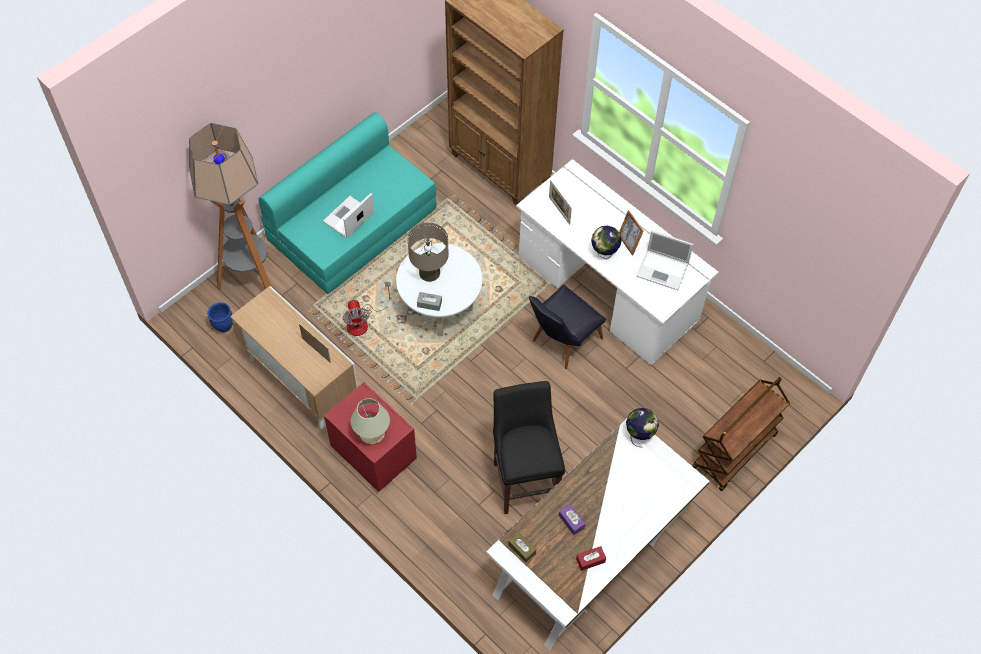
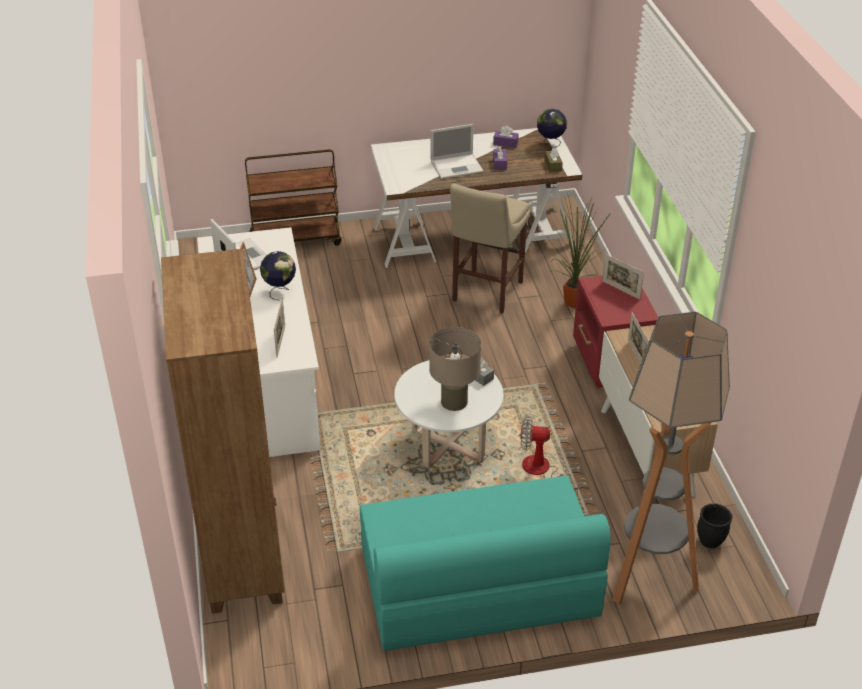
camera: 145 degrees left, 20 degrees down
(224, 326) = (710, 542): blue planter -> black planter
(348, 218) = (498, 514): laptop -> laptop (457, 166)
(363, 321) = (542, 472): fan -> fan turned 105 degrees counterclockwise
(371, 433) = (621, 290): beige table lamp -> picture frame
(447, 511) = (570, 302): none -> potted plant
(524, 480) = (485, 293): black stool -> beige stool
(561, 342) = (355, 364): black chair -> none
(590, 560) = (505, 143): red tissue box -> purple tissue box
(639, 434) = (393, 182): globe -> globe (550, 144)

